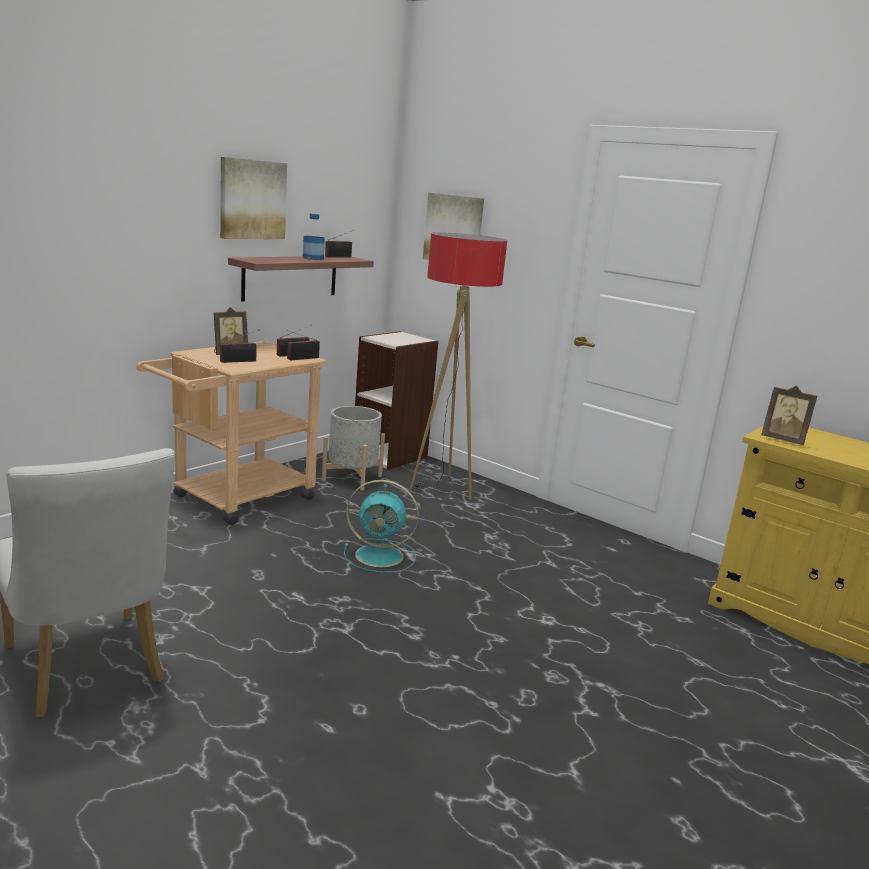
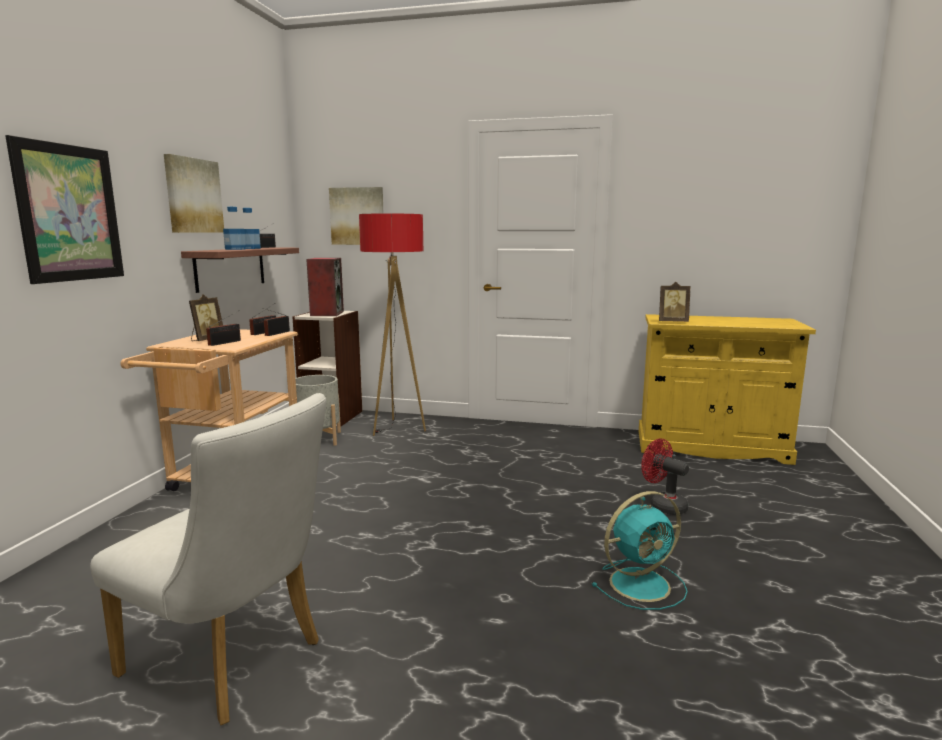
camera: 25 degrees left, 5 degrees down
(105, 218) = (69, 213): none -> picture
(290, 259) = (235, 249): none -> bottle
(381, 556) = (402, 486): turquoise fan -> turquoise fan (642, 583)
(398, 339) = (326, 313): none -> speaker
(654, 678) = (663, 505): none -> red fan

